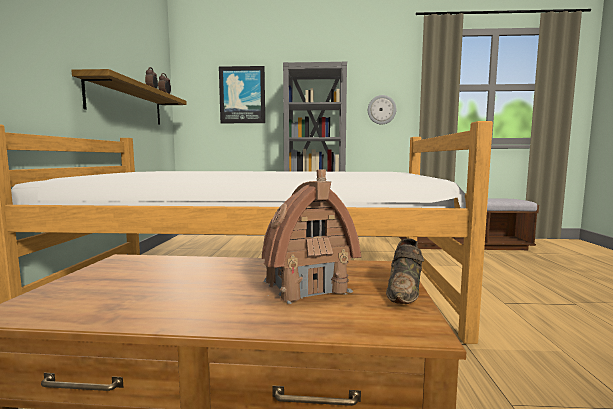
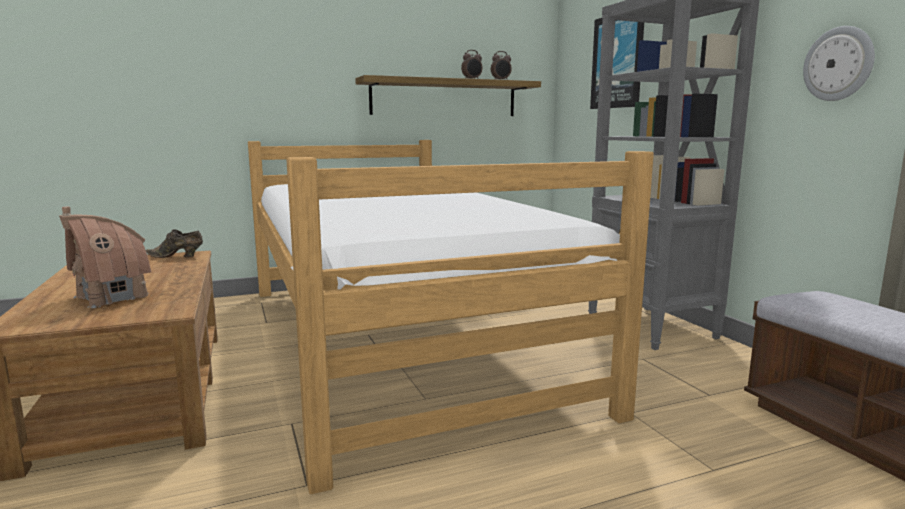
camera: 65 degrees right, 5 degrees up
(405, 290) = (93, 321): brown shoe -> brown shoe (177, 256)

